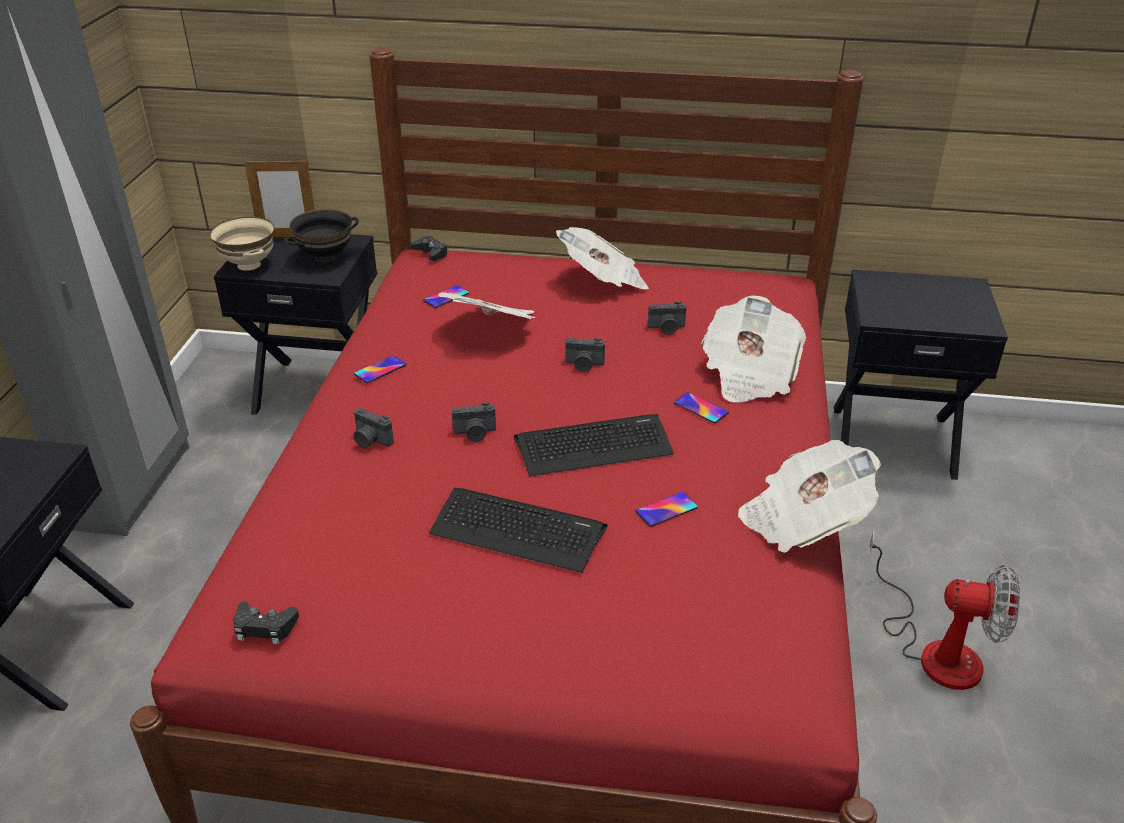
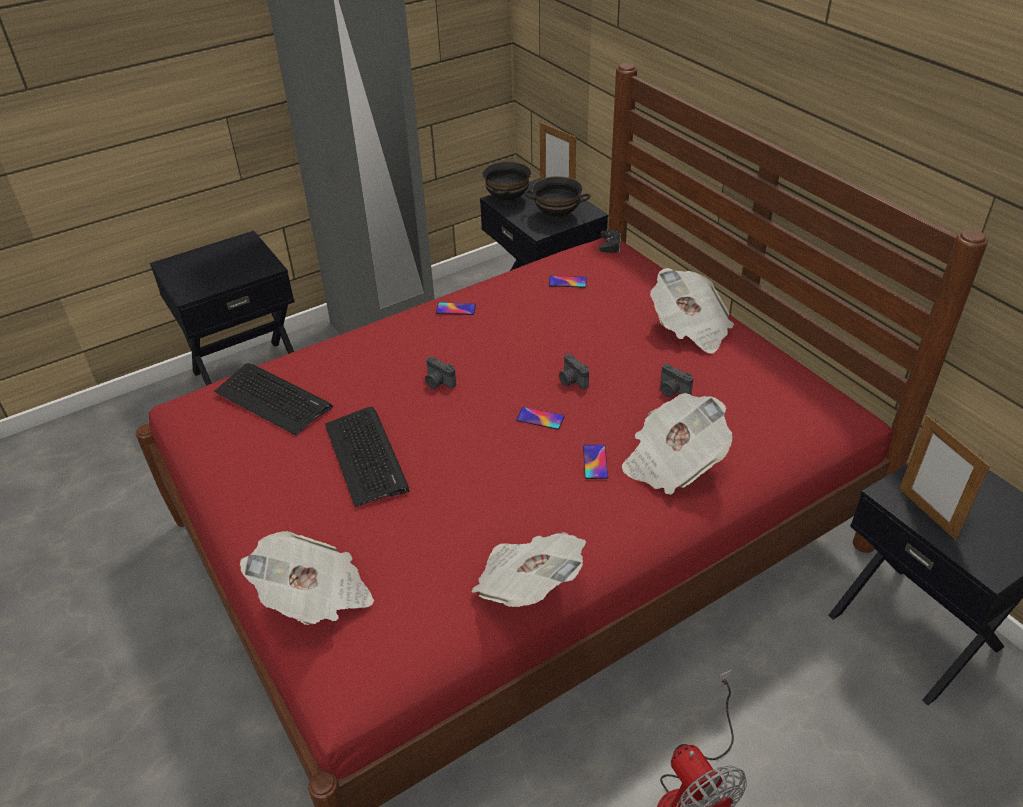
camera: 50 degrees right, 5 degrees up
(248, 265) = (507, 200): beige bowl -> black bowl
(264, 627) = (198, 417): black game controller -> none
(370, 441) = (383, 350): camera -> none
(493, 328) = (558, 320): newspaper -> newspaper (315, 597)
(594, 446) = (487, 438): keyboard -> keyboard (273, 399)
(666, 509) = (459, 509): phone -> phone (540, 418)
(911, 316) = (927, 513): none -> picture frame

